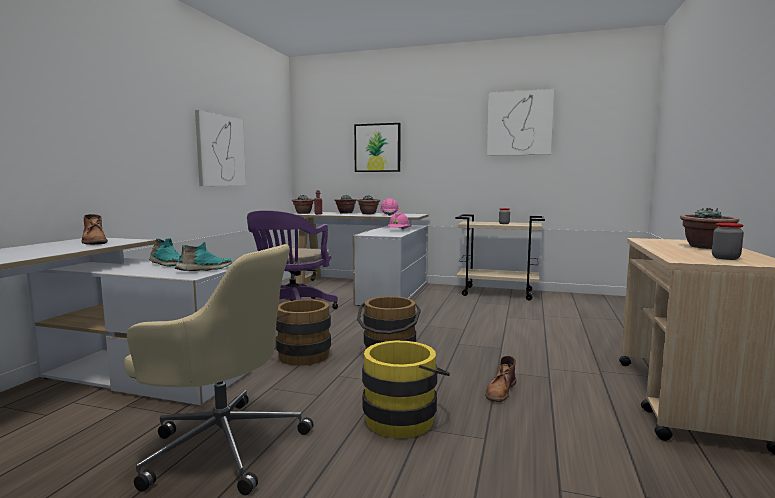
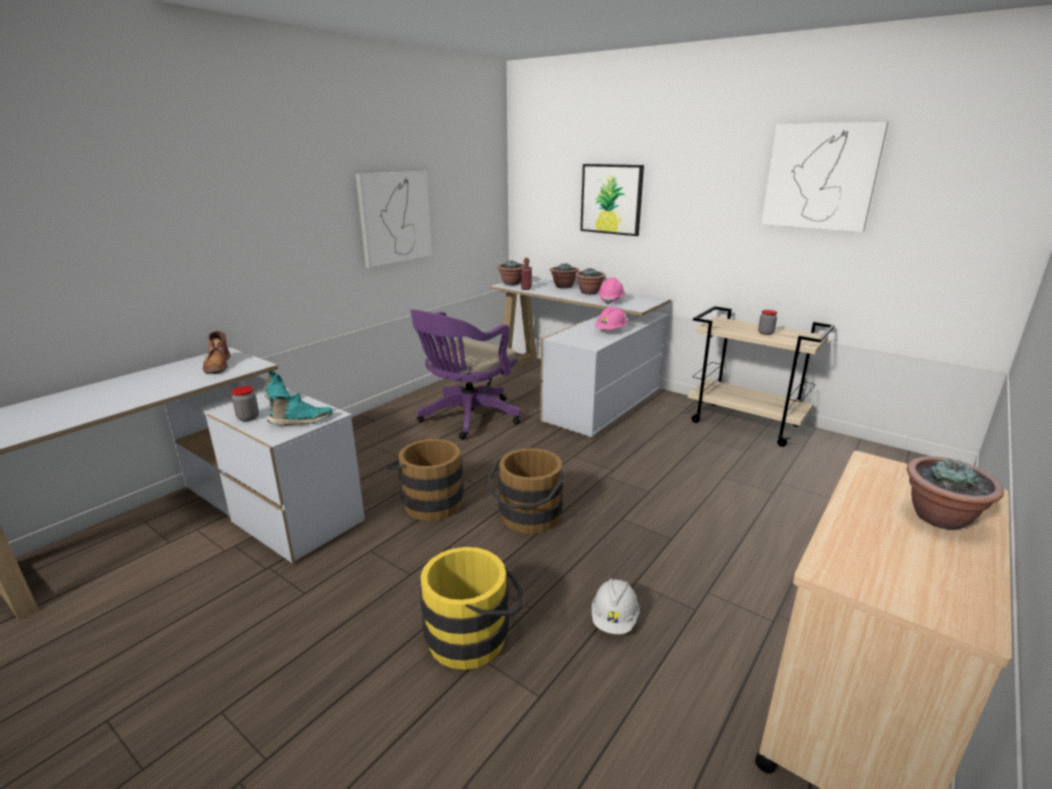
camera: 20 degrees right, 15 degrees up
(222, 445) = (282, 626): beige office chair -> none
(500, 391) = (614, 619): brown boot -> white hard hat
(725, 258) = (912, 577): jar -> jar (248, 418)

